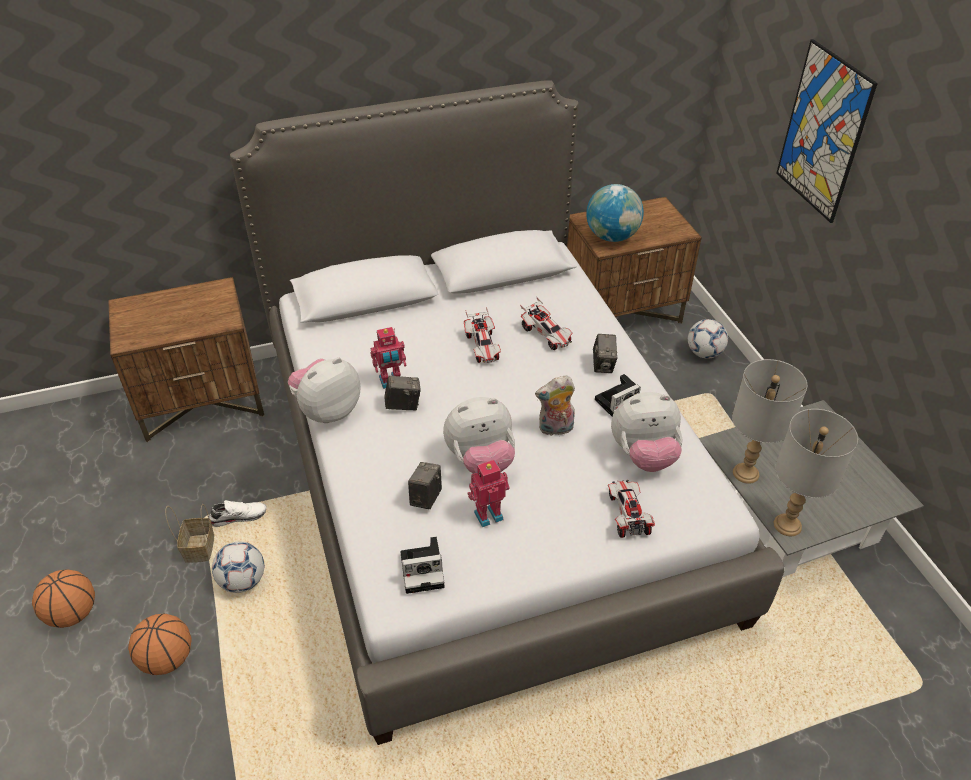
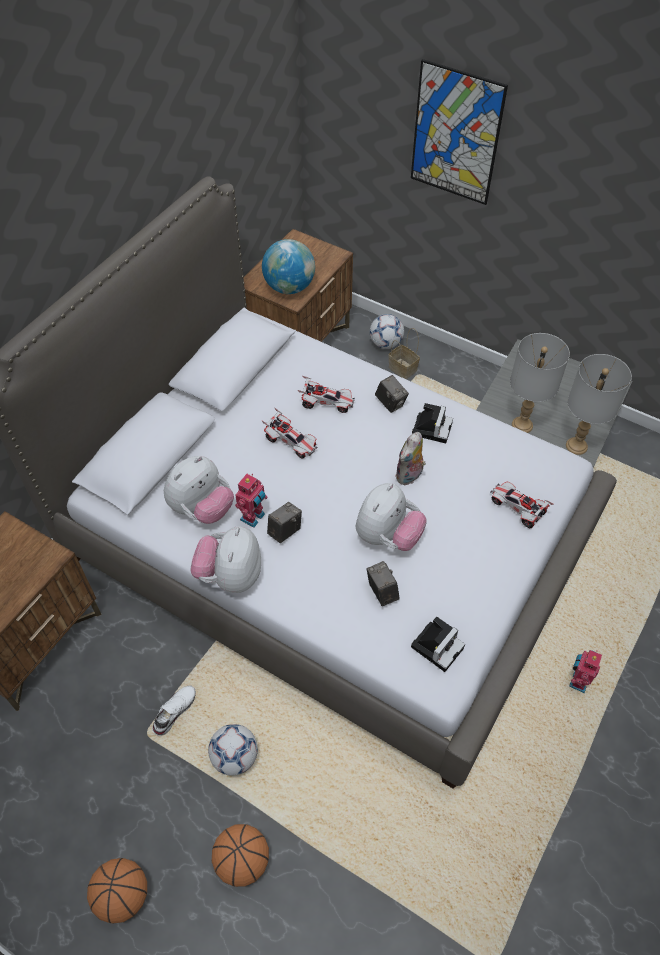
camera: 40 degrees left, 10 degrees up
(199, 547) = (169, 760): basket -> basket (401, 368)
(487, 514) = (434, 573): toy robot -> toy robot (577, 681)
(643, 455) = (484, 457): plush toy -> plush toy (202, 508)

